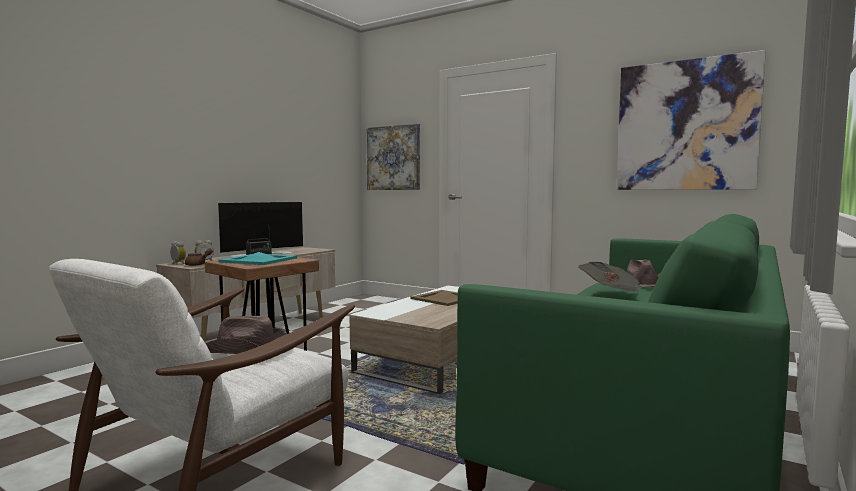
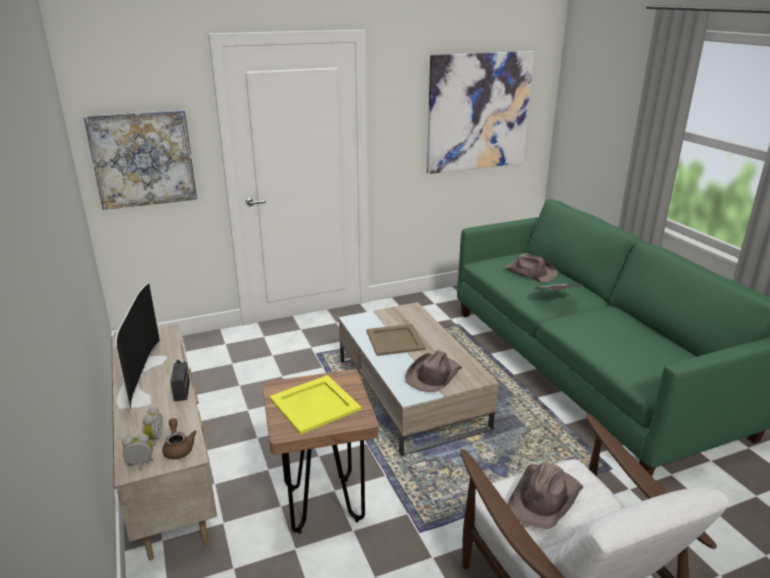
camera: 55 degrees left, 20 degrees up
(259, 260) = (315, 403): turquoise tray -> yellow tray
(410, 313) = (433, 375): none -> brown hat

